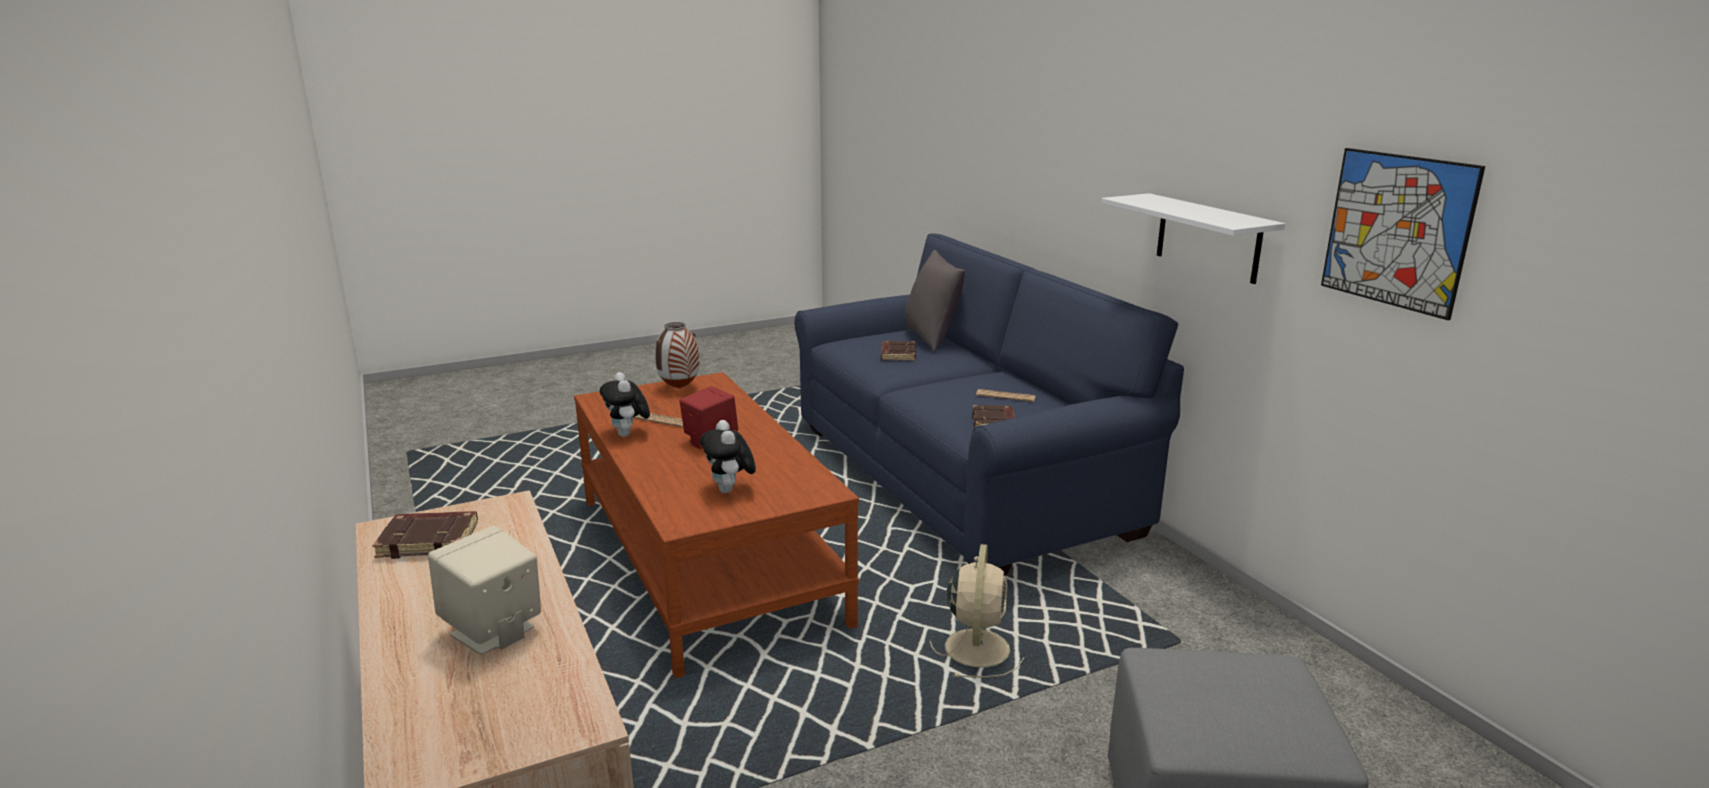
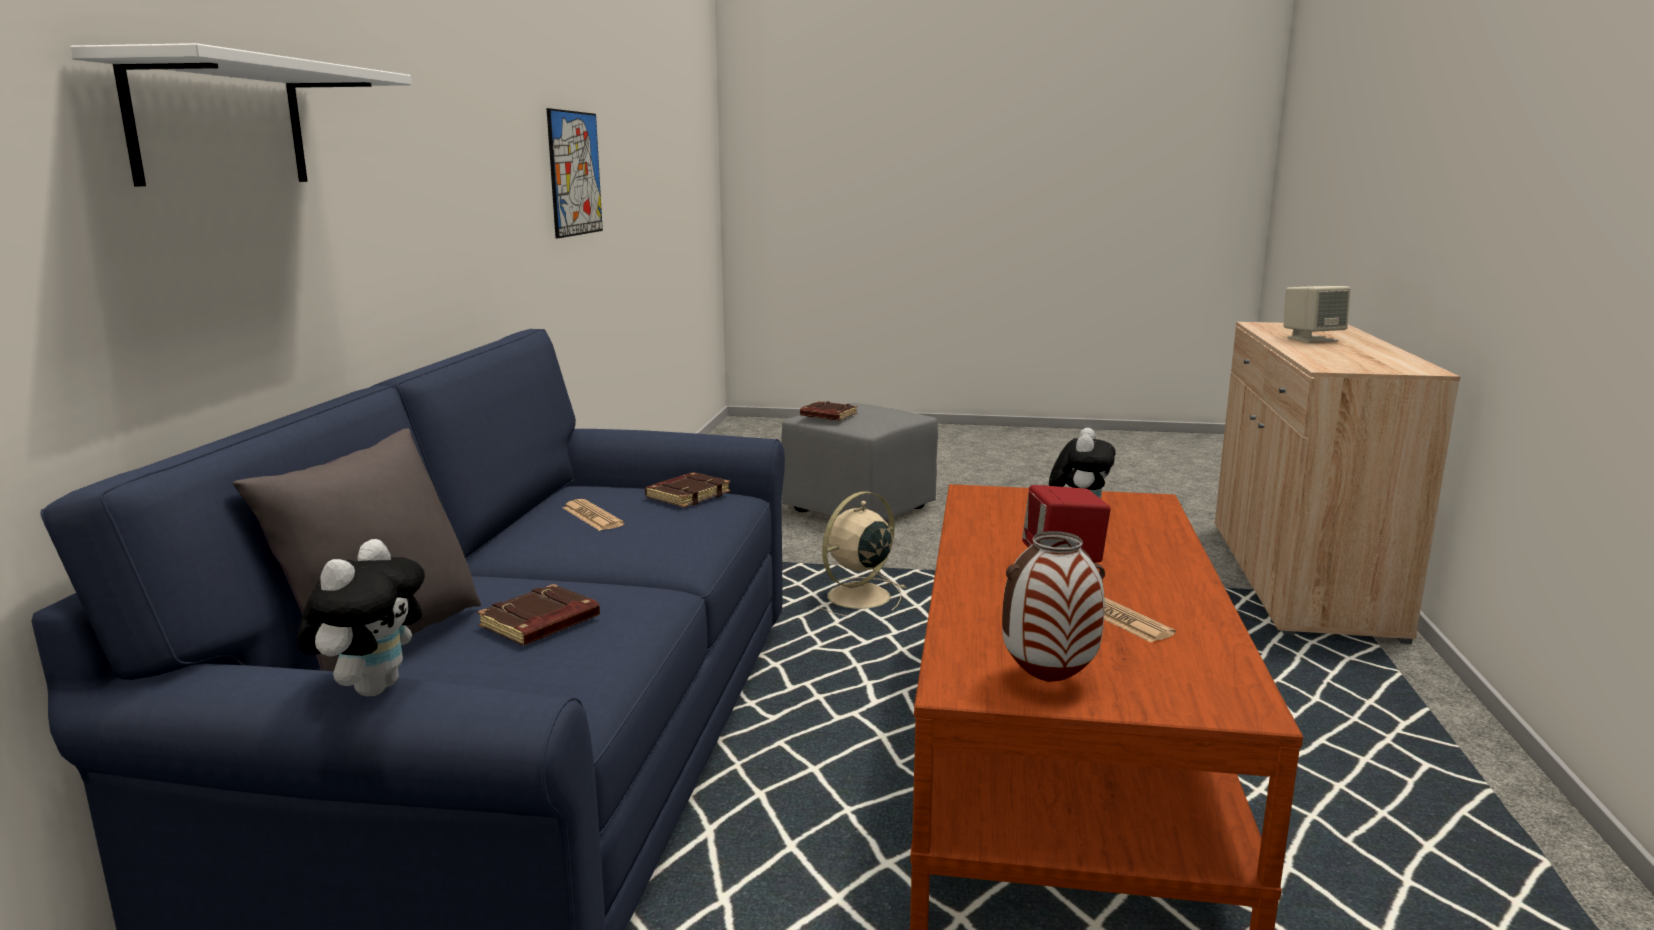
camera: 145 degrees left, 5 degrees down
(430, 540) = (1382, 363): brown book -> brown book (827, 416)
(628, 435) = (1189, 607): plush toy -> plush toy (373, 687)
(1208, 238) = (486, 231): white shelf -> white shelf (219, 124)

